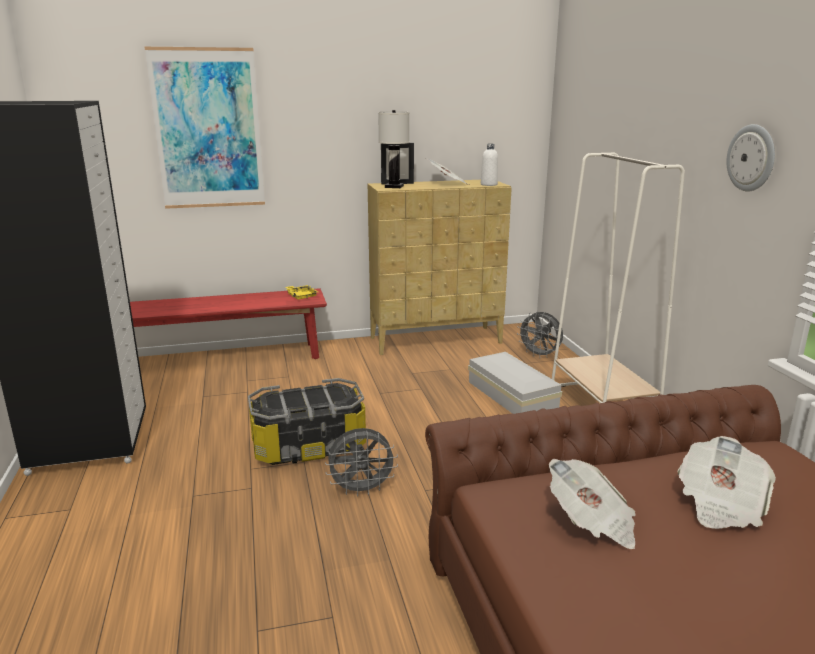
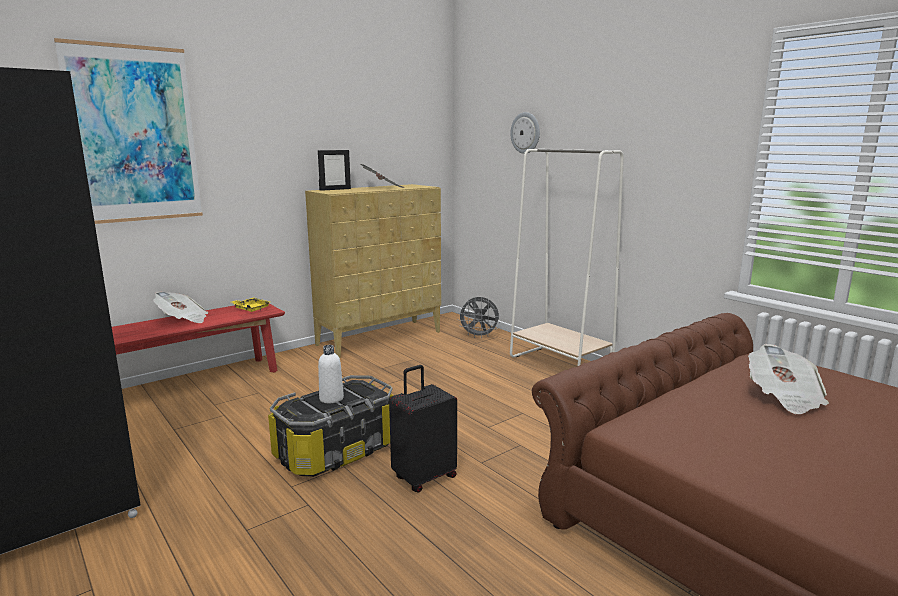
camera: 25 degrees left, 5 degrees down
(362, 490) = (424, 477): grey fan -> black suitcase
(394, 187) = (338, 191): white table lamp -> none
(489, 184) = (419, 187): white bottle -> white bottle (331, 398)
(511, 396) = (485, 371): white storage box -> none
(592, 523) = (722, 432): newspaper -> newspaper (183, 320)
(751, 158) = (682, 140): wall clock -> wall clock (525, 133)

